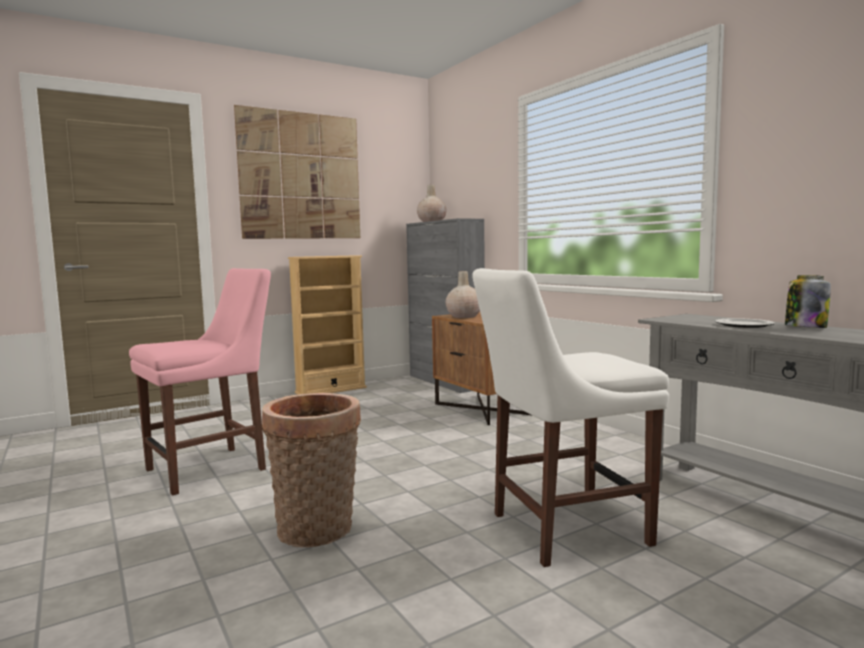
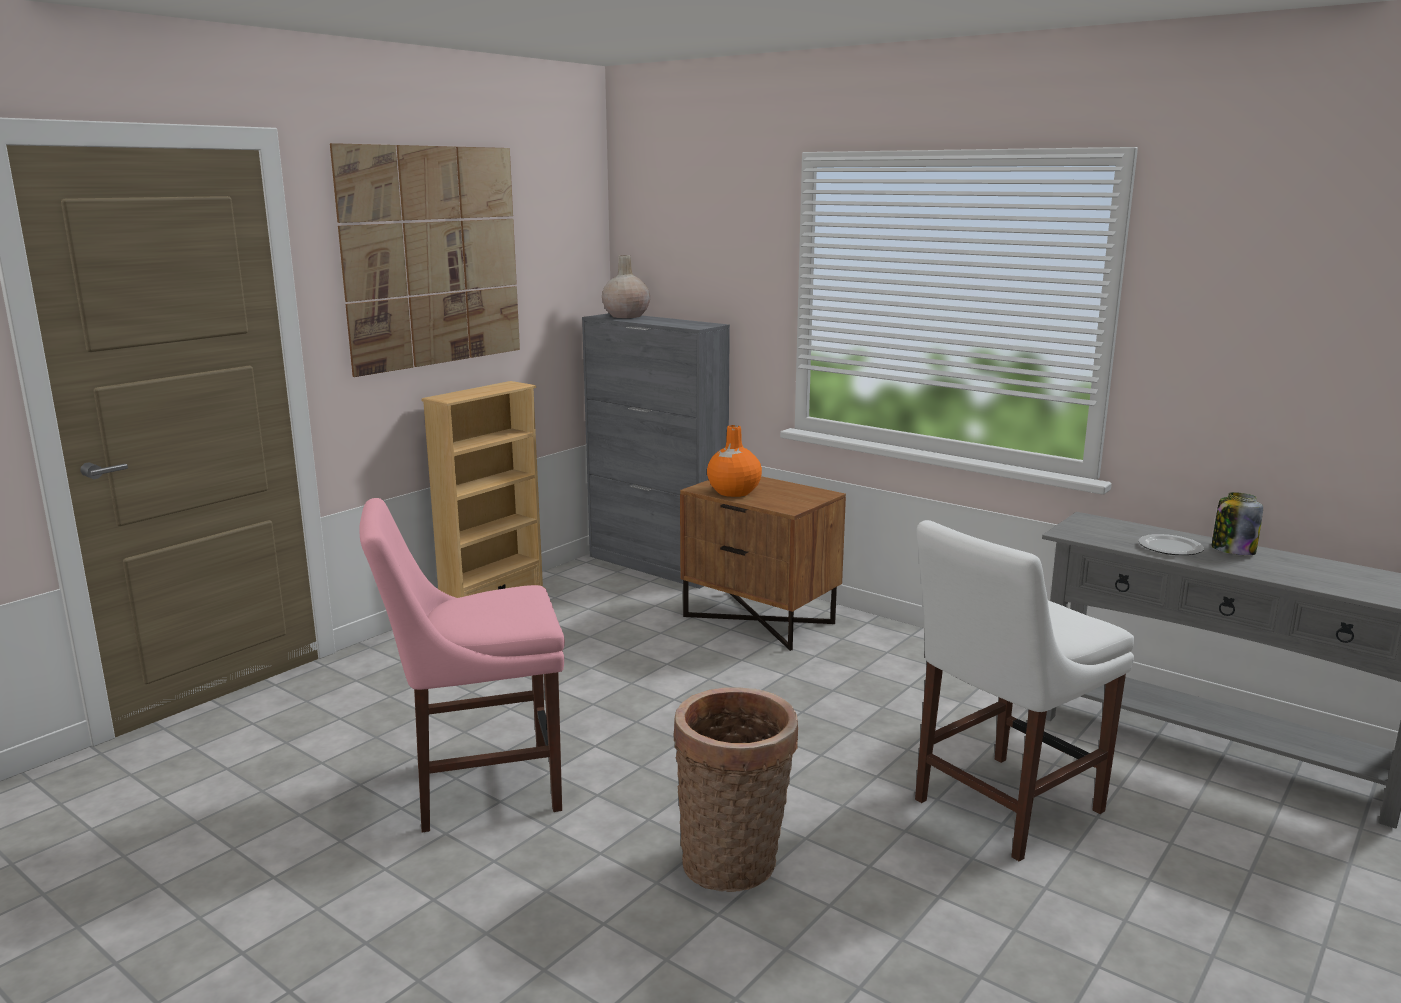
camera: 20 degrees left, 10 degrees up
(212, 468) = (477, 787): pink chair -> pink chair turned 135 degrees counterclockwise
(463, 317) = (733, 492): beige vase -> orange vase

